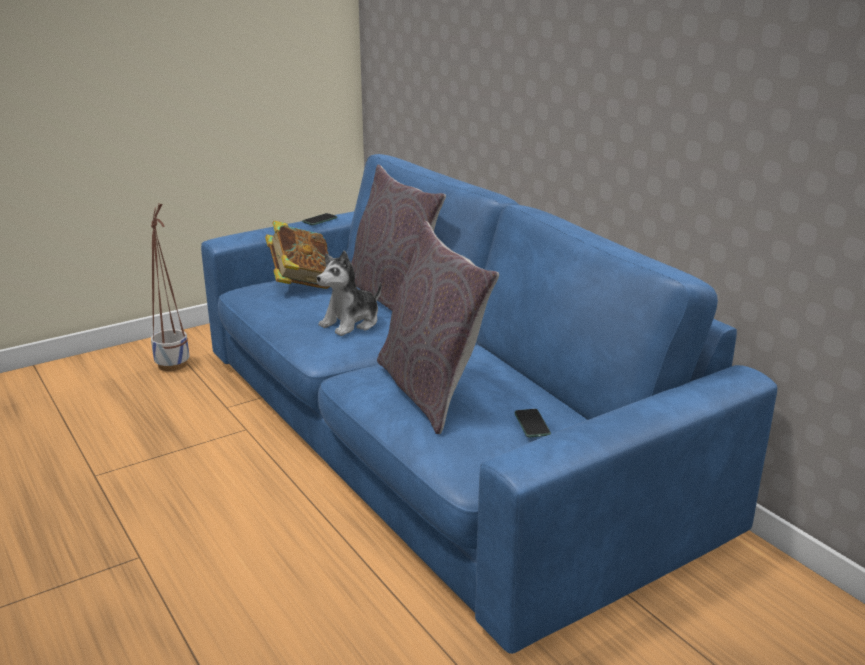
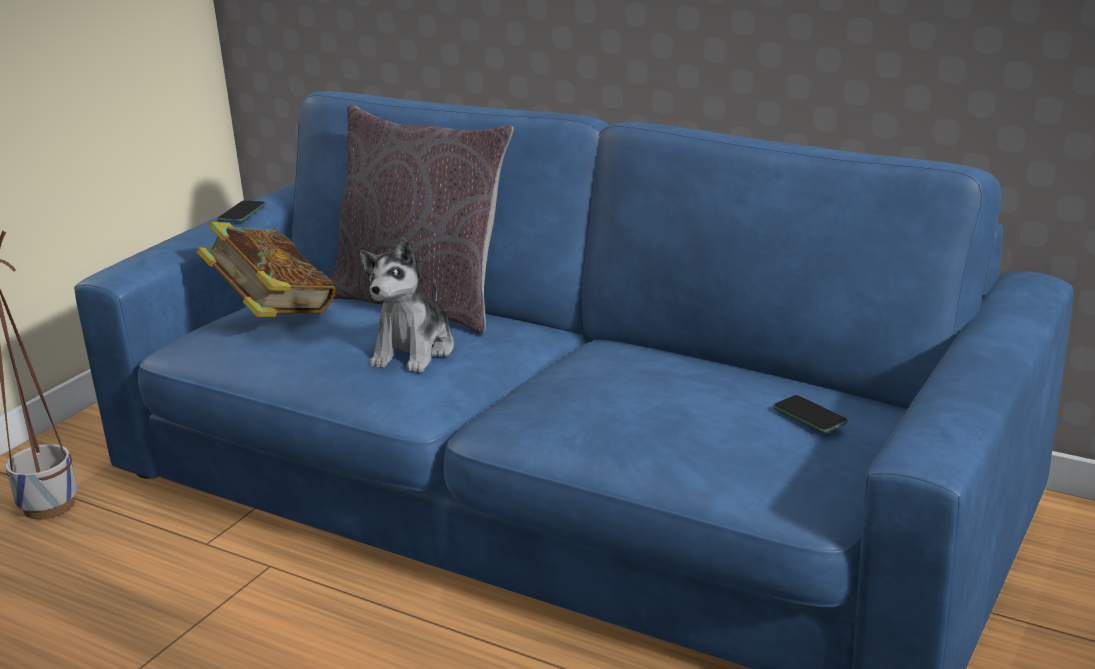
camera: 25 degrees left, 0 degrees up
(431, 390) = (637, 410): grey pillow -> none

